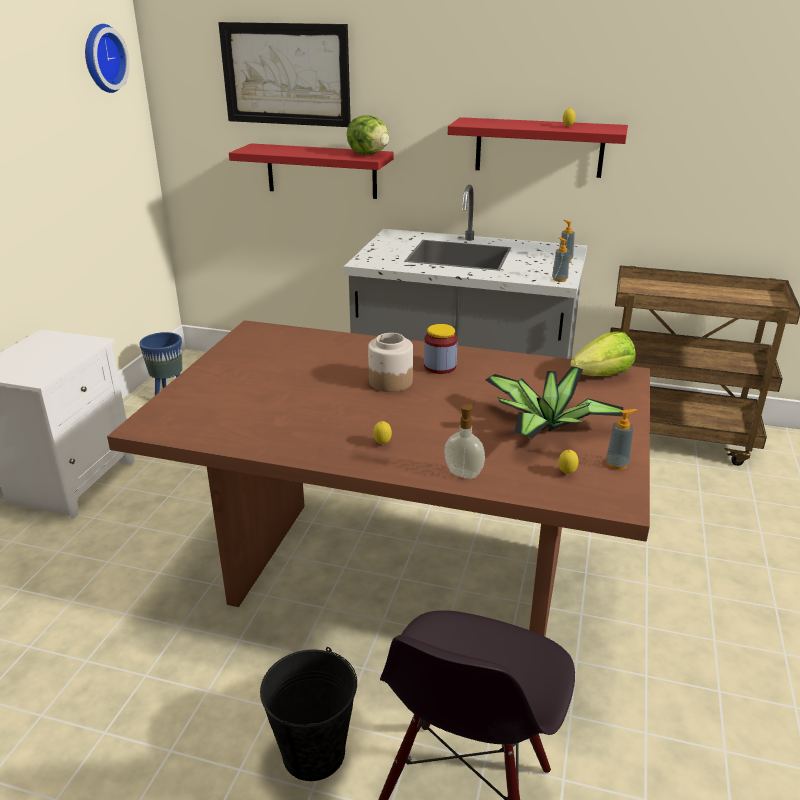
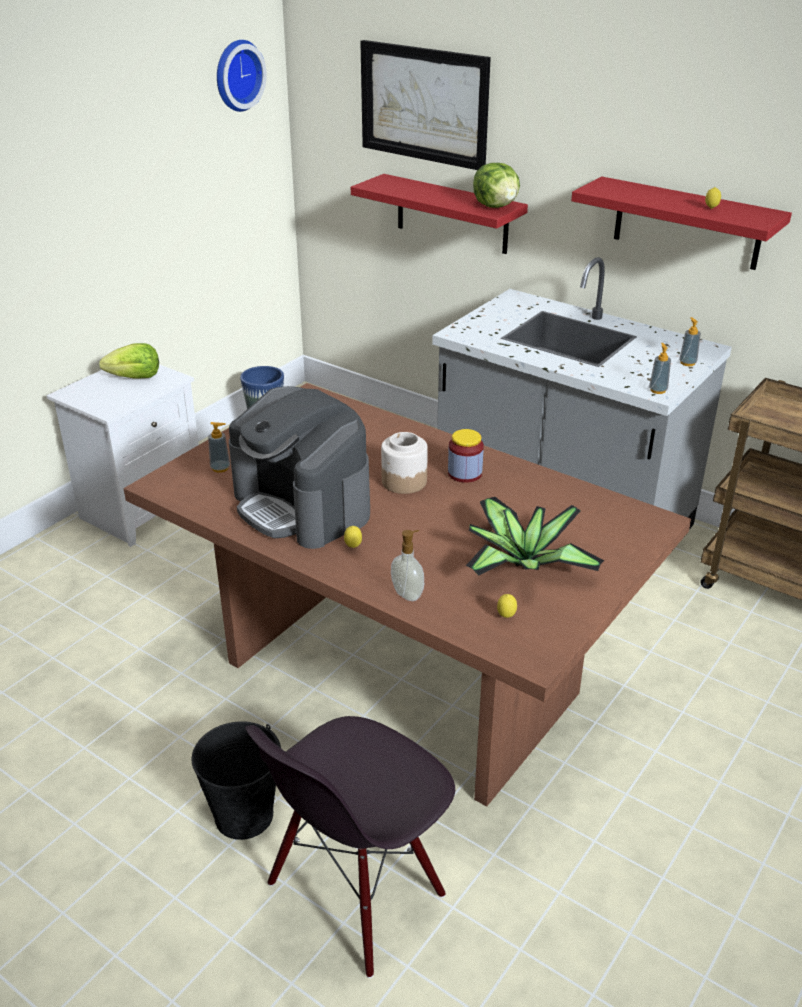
camera: 20 degrees right, 5 degrees up
(308, 418) = (302, 506): none -> coffee machine
(602, 375) = (630, 517): lettuce -> lettuce (135, 377)
(617, 464) = (564, 619): soap dispenser -> soap dispenser (220, 468)

